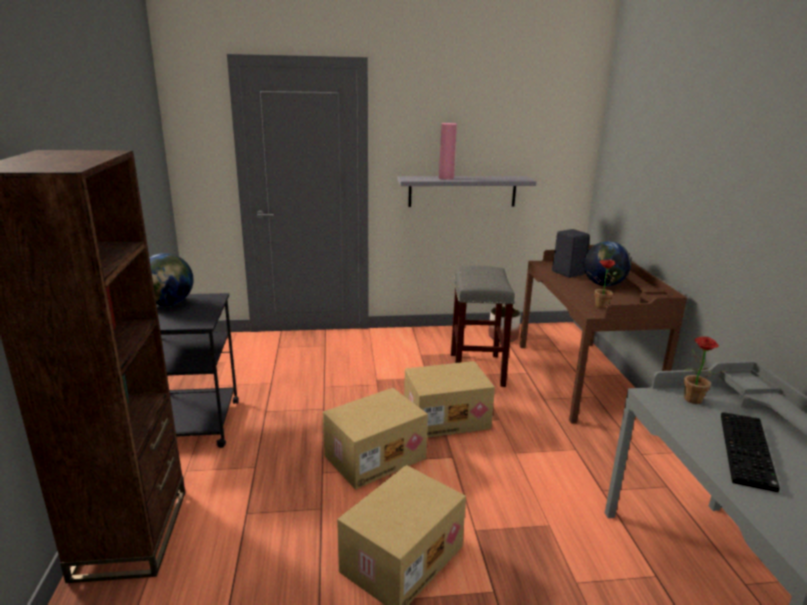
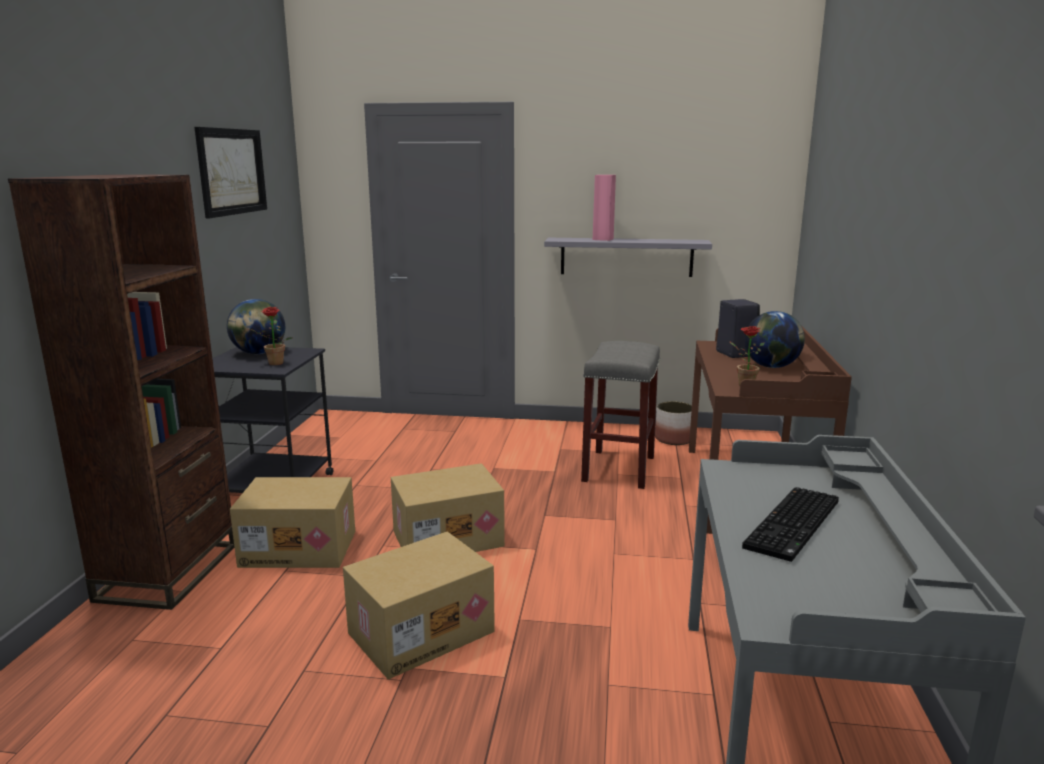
camera: 15 degrees right, 5 degrees down
(120, 127) = (231, 171): none -> picture
(446, 417) = (552, 511): cardboard box -> cardboard box (300, 548)
(693, 401) = (772, 476): potted plant -> potted plant (273, 364)

